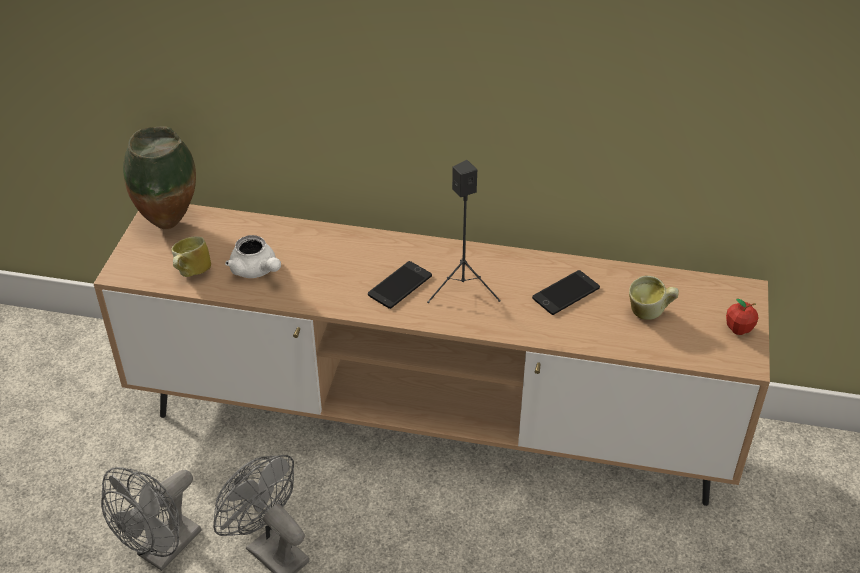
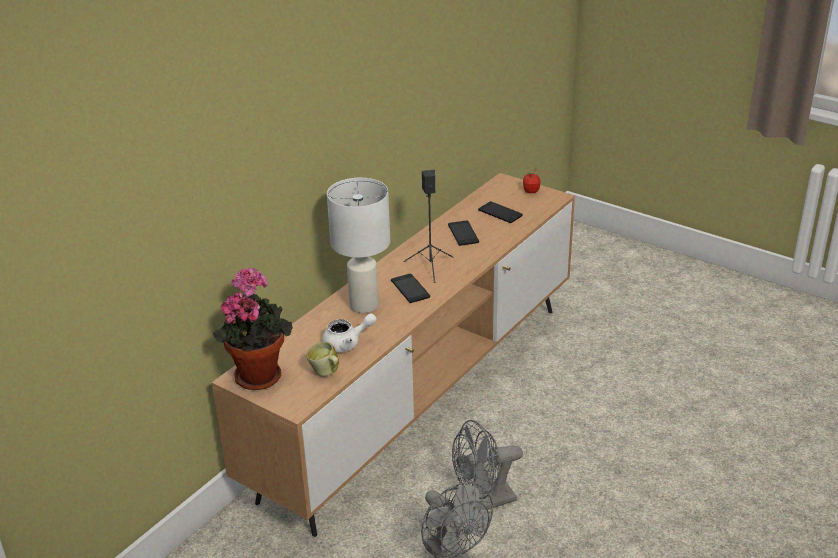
camera: 65 degrees left, 10 degrees down
(171, 224) = (258, 374): vase -> potted plant
(343, 257) = (363, 304): none -> white table lamp
(649, 313) = (500, 213): mug -> phone

